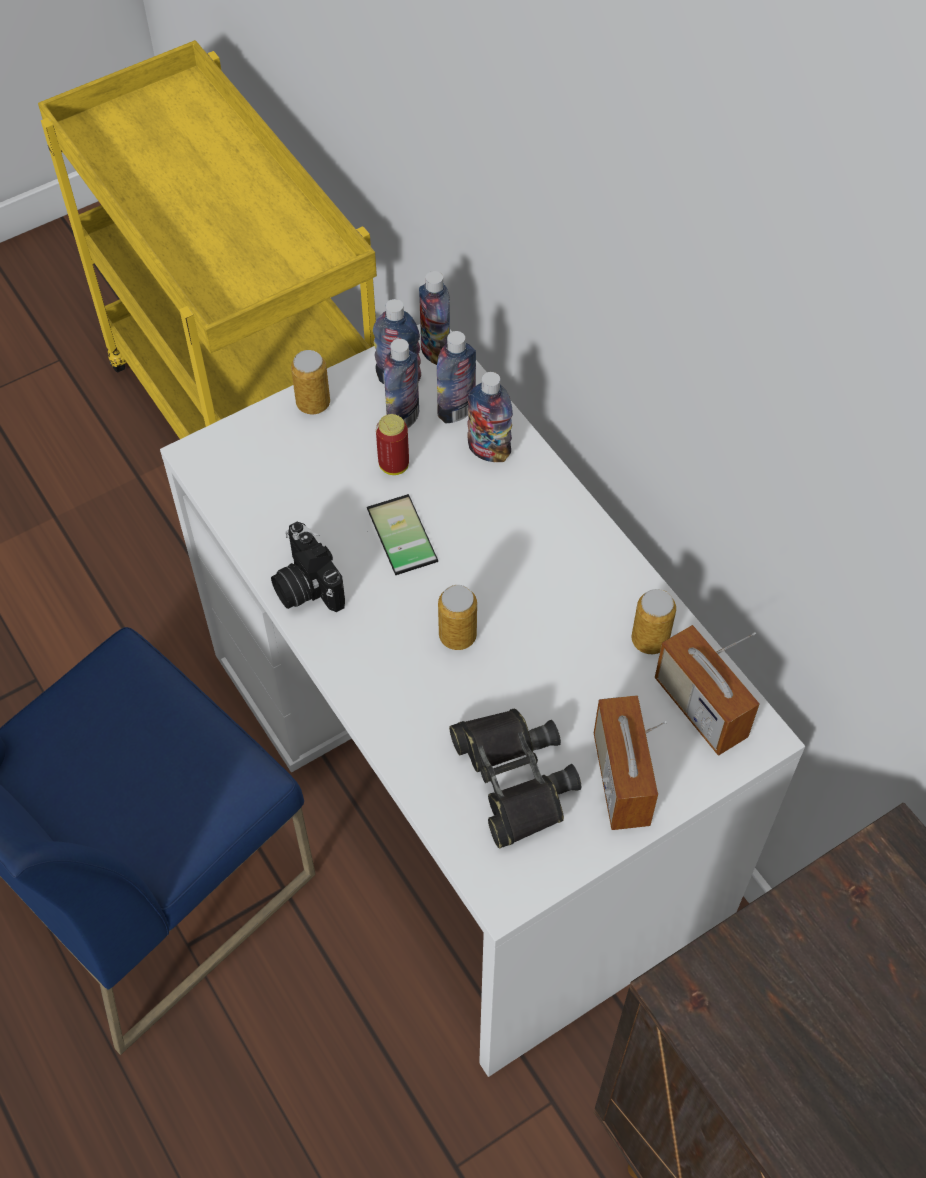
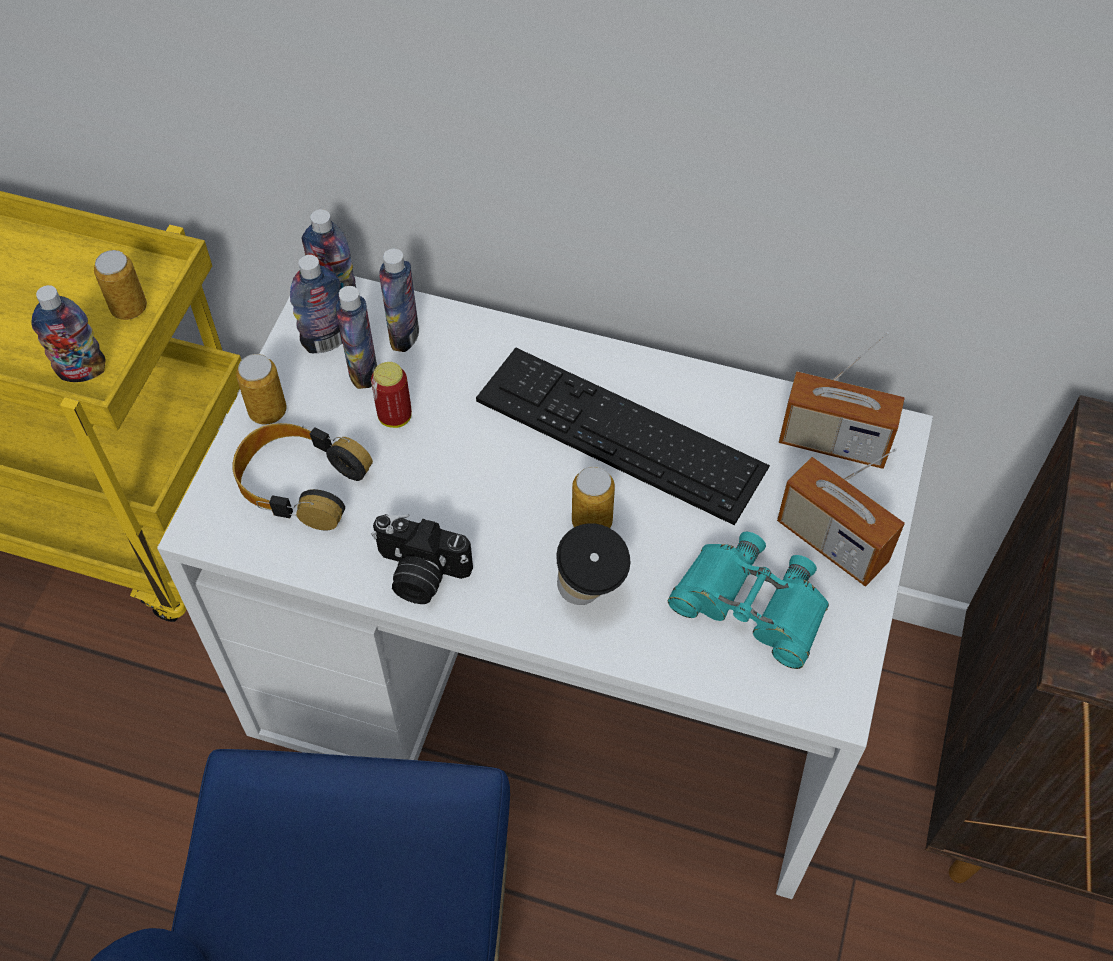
camera: 40 degrees left, 0 degrees up
(288, 468) = (300, 483): none -> headphones
(397, 536) = (458, 475): phone -> none
(404, 686) = (589, 596): none -> cup
(489, 451) = (465, 351): bottle -> bottle (82, 371)
(514, 779) = (751, 604): black binoculars -> turquoise binoculars
(542, 587) = (620, 433): none -> keyboard
(650, 640) = (744, 416): can -> can (129, 308)

